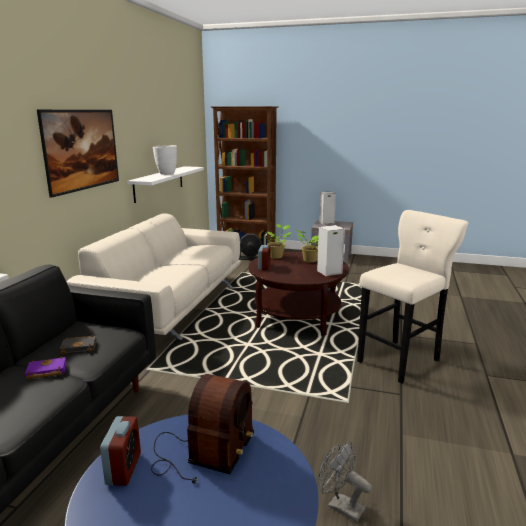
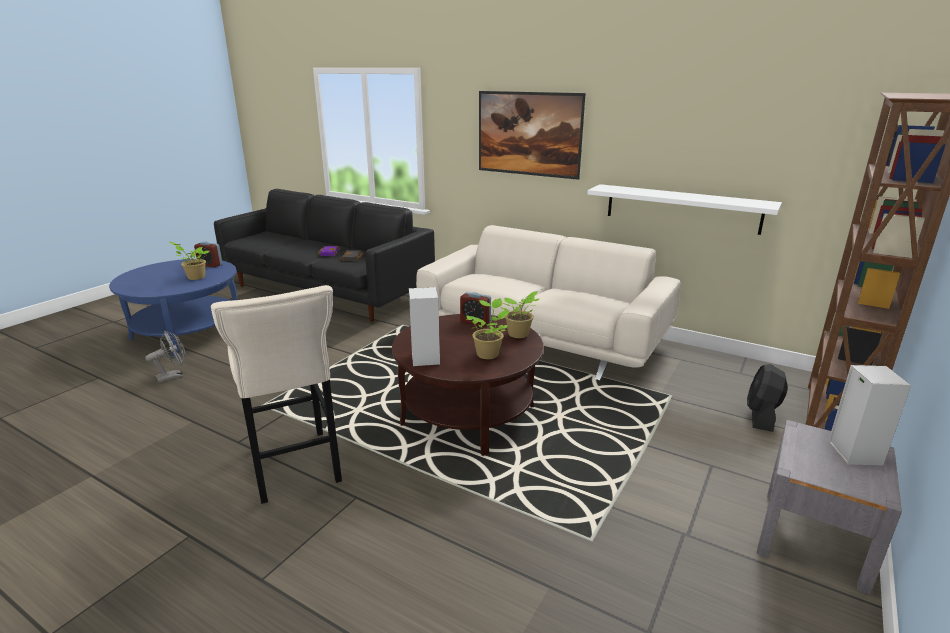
camera: 105 degrees right, 5 degrees up
(166, 173) = (668, 194): white vase -> none
(202, 452) = (195, 277): radio -> potted plant

